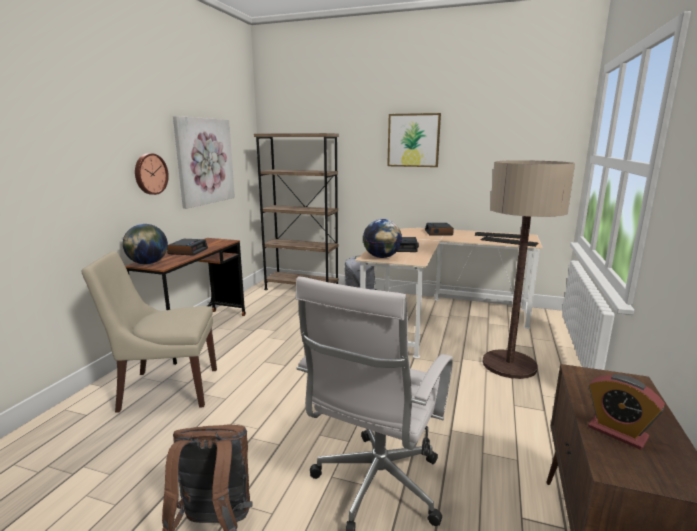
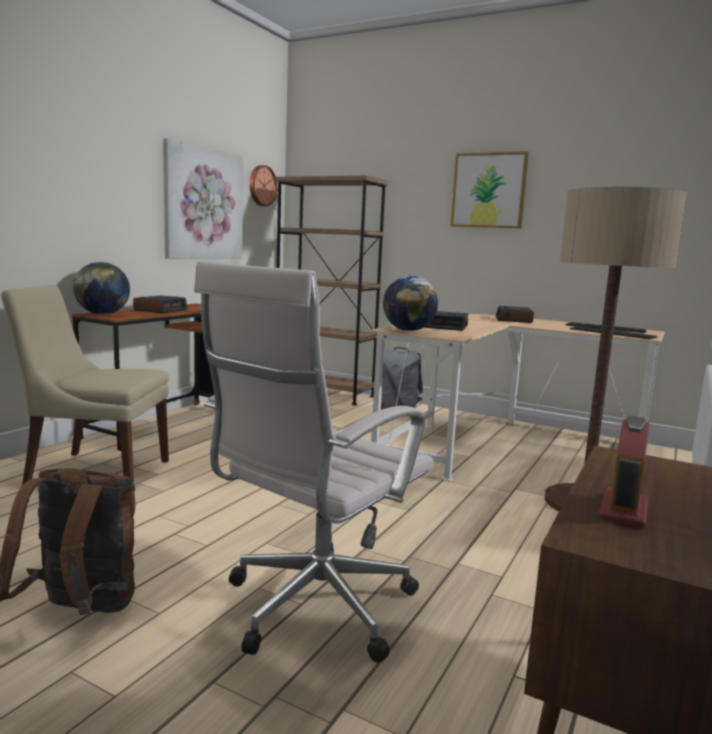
camera: 10 degrees right, 5 degrees down
(150, 174) = (123, 205): wall clock -> wall clock (261, 185)
(617, 432) = (623, 510): alarm clock -> alarm clock turned 60 degrees clockwise

